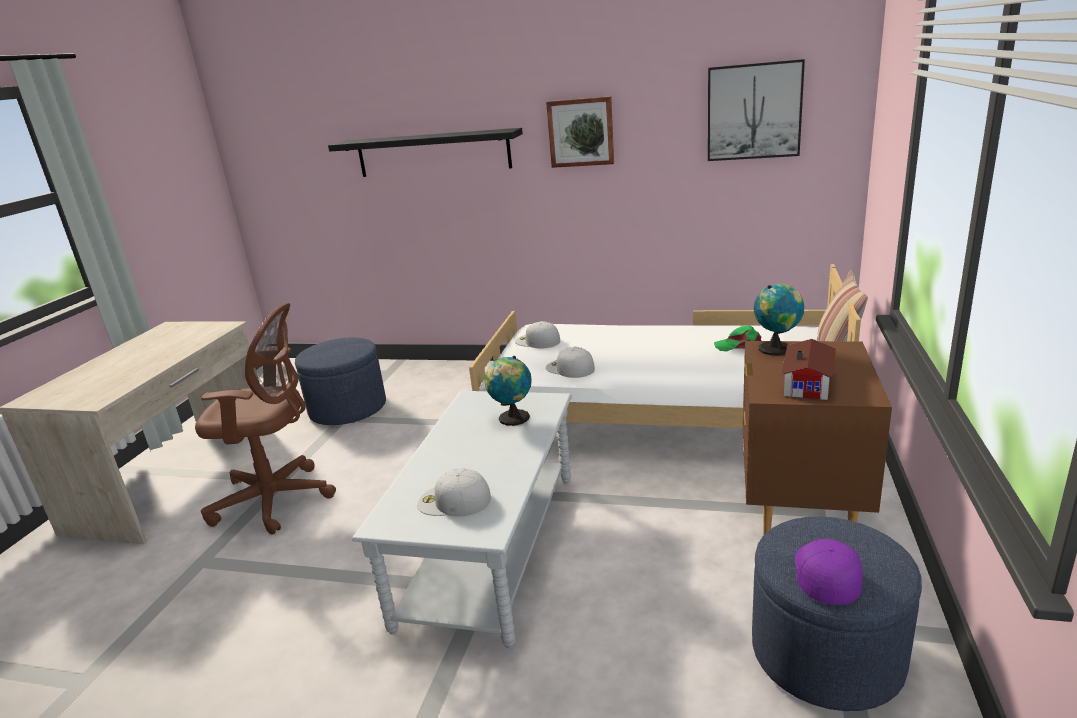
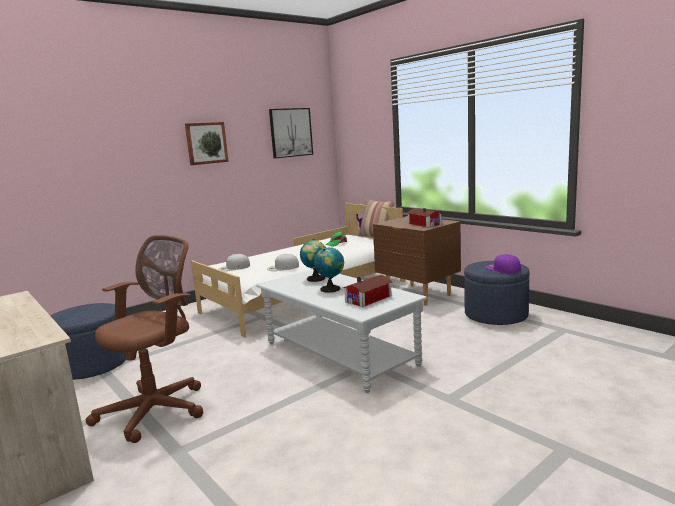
camera: 55 degrees left, 10 degrees down
(433, 153) = (101, 158): black shelf -> none
(453, 501) = (370, 298): white cap -> toy house
(777, 348) = (390, 222): globe -> globe (331, 288)

